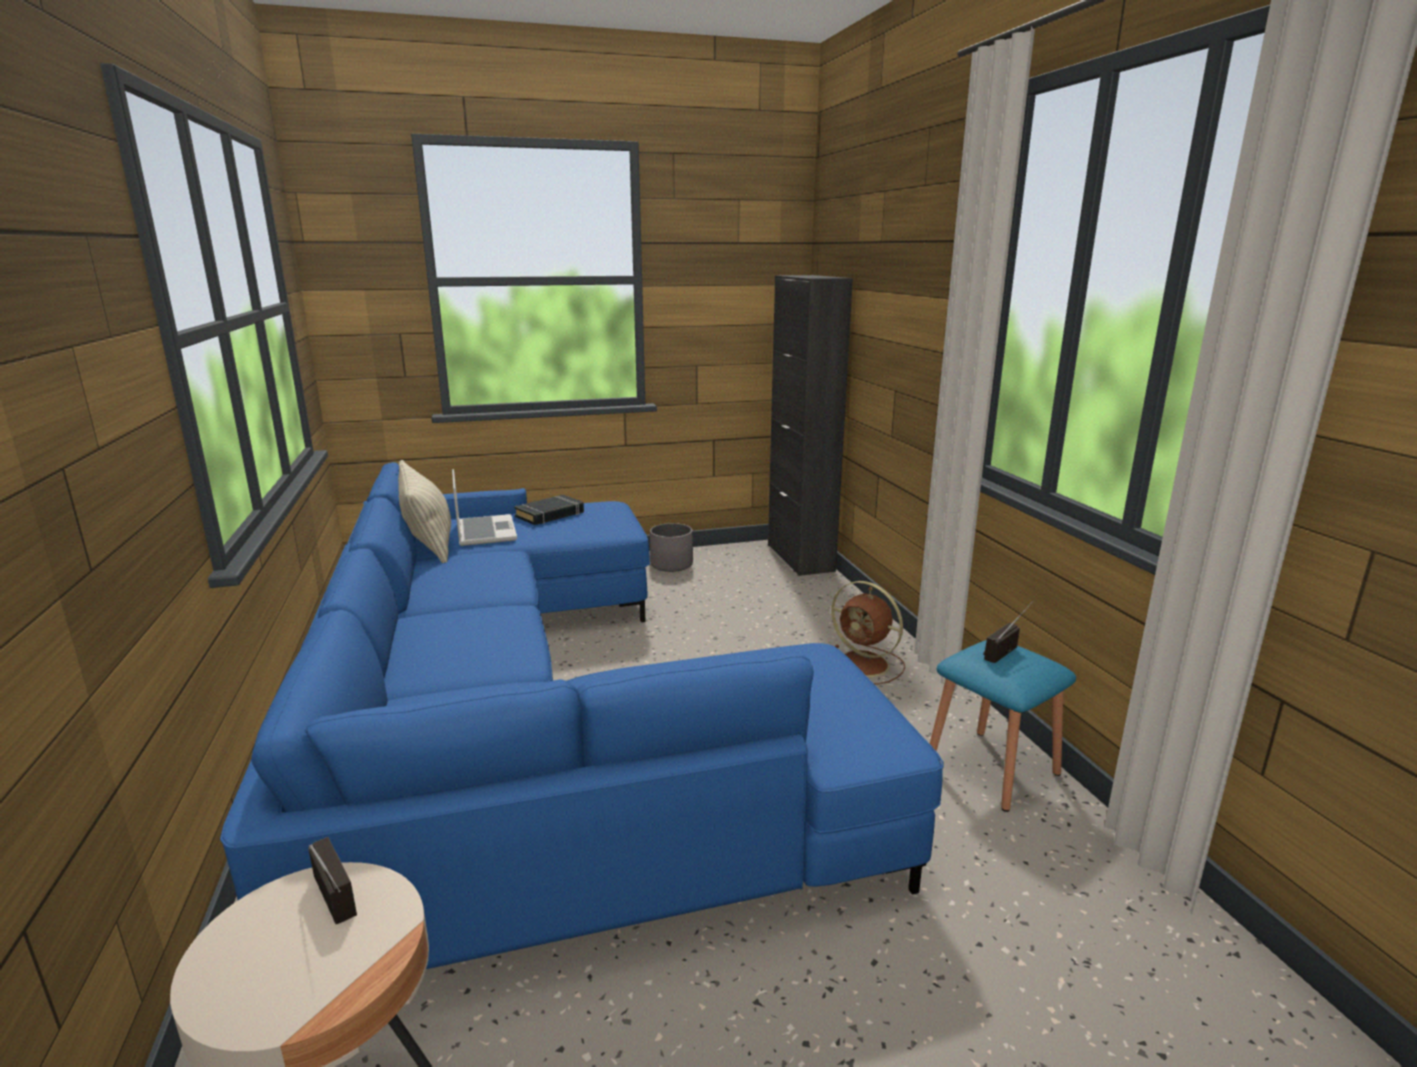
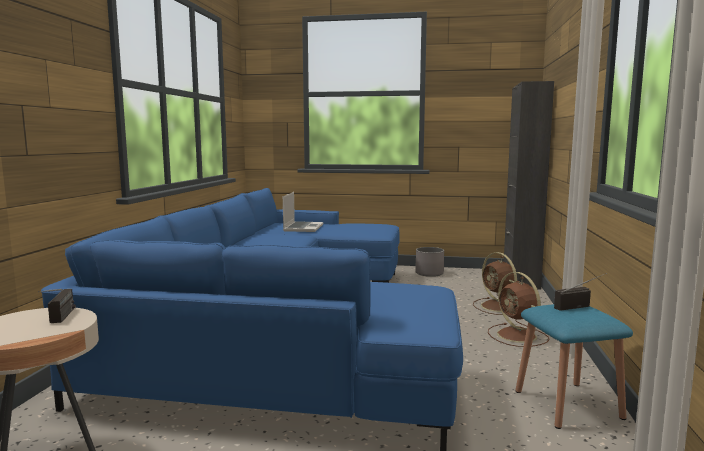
camera: 25 degrees right, 10 degrees down
(428, 543) = (269, 229): pillow -> none
(550, 515) = (346, 225): black book -> none
(807, 616) = (498, 307): none -> brown fan

